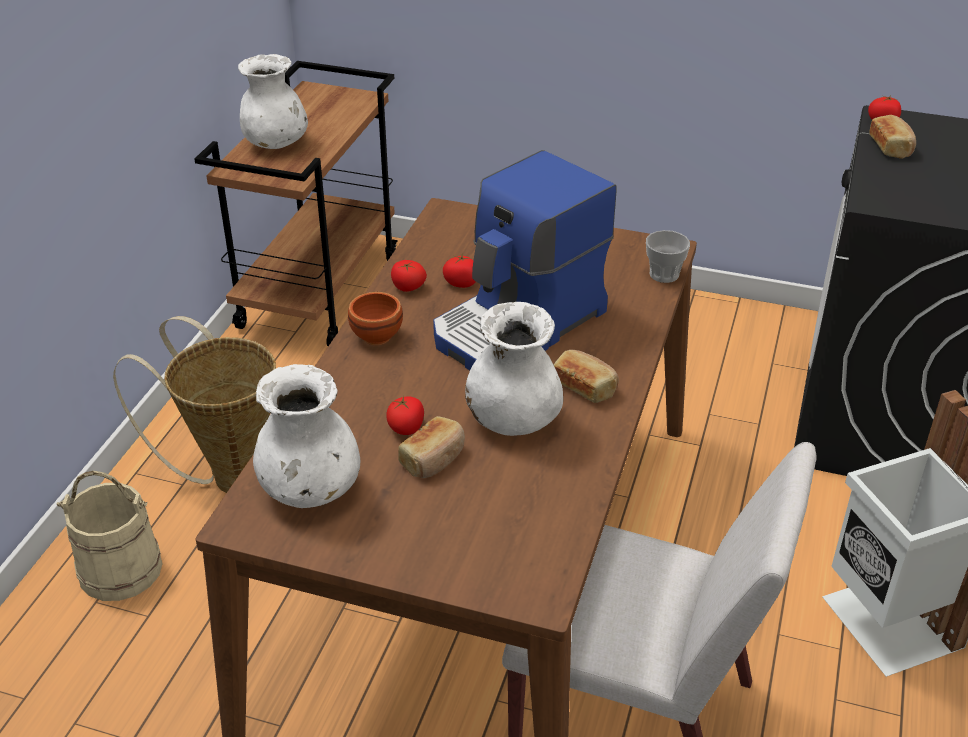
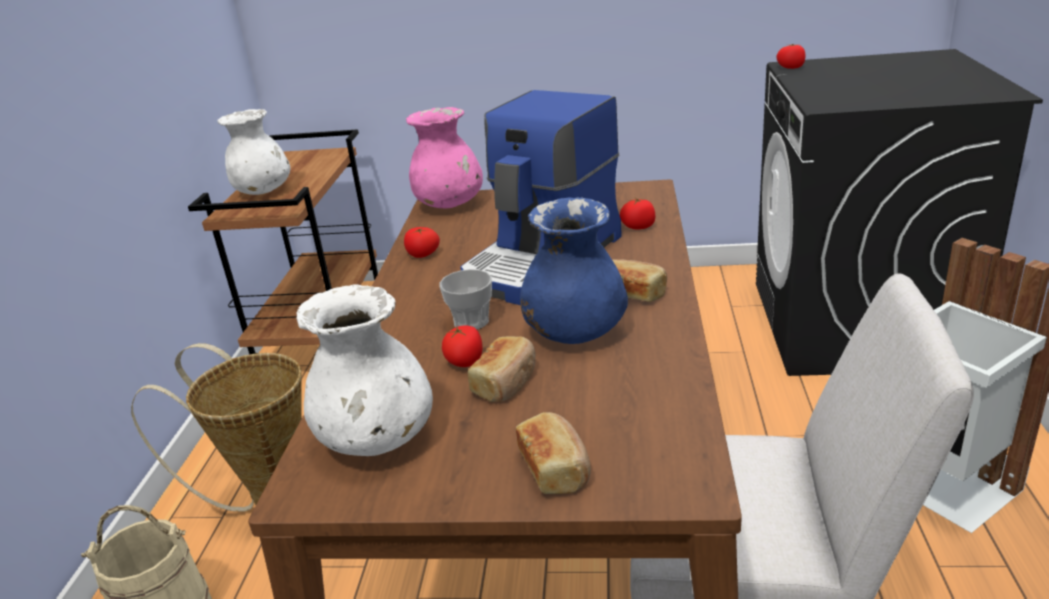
camera: 10 degrees left, 10 degrees down
(378, 336) = (406, 295): brown bowl -> none
(455, 222) = (449, 204): none -> pink vase
(461, 283) = (473, 243): tomato -> tomato (638, 227)
(513, 420) = (575, 333): white vase -> blue vase
(664, 274) = (657, 204): cup -> cup (471, 322)
(891, 147) = (810, 77): bread -> bread (556, 468)

